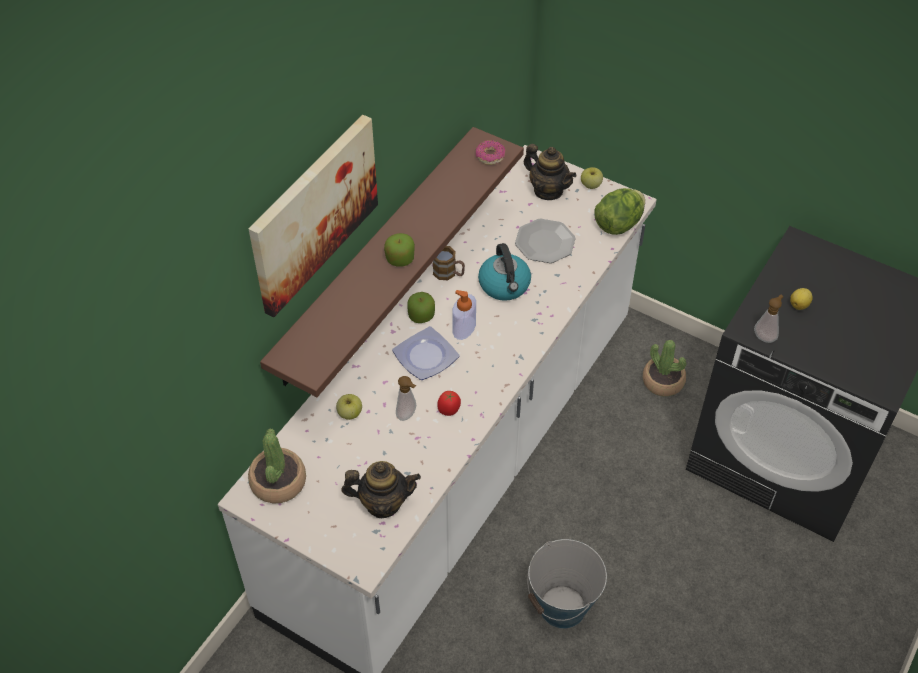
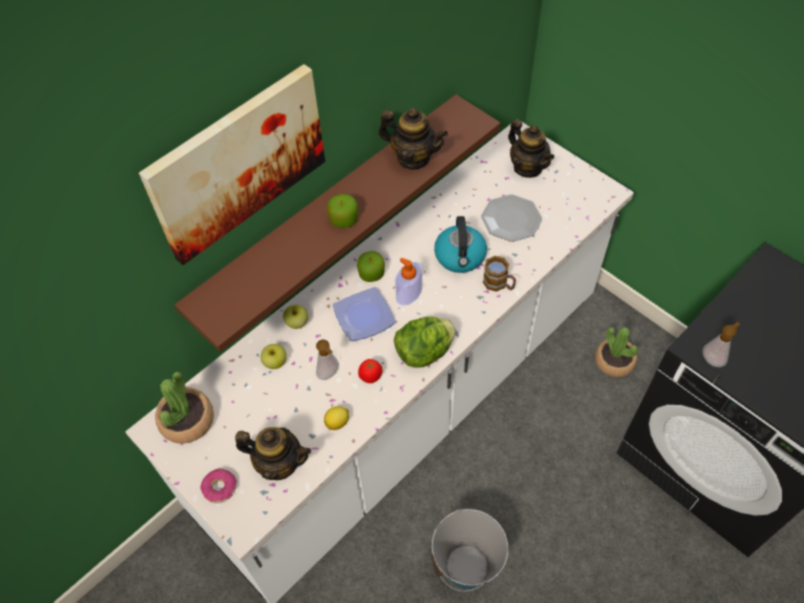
camera: 15 degrees right, 5 degrees up
(449, 192) = (413, 158): none -> teapot
(449, 273) = (409, 235): mug -> mug (499, 284)
(490, 156) = (464, 127): donut -> donut (220, 488)
(591, 185) = (571, 168): apple -> apple (297, 323)
(618, 224) = (589, 212): lettuce -> lettuce (424, 352)
(799, 305) = (758, 330): lemon -> lemon (338, 422)

